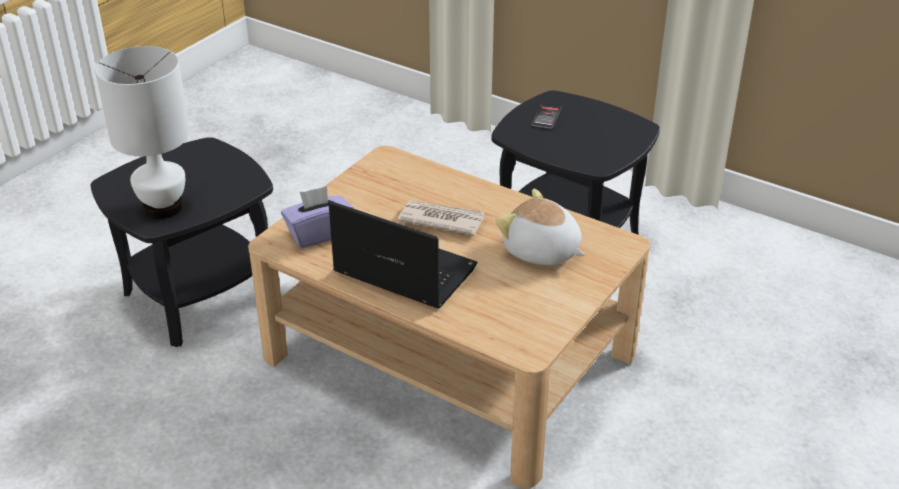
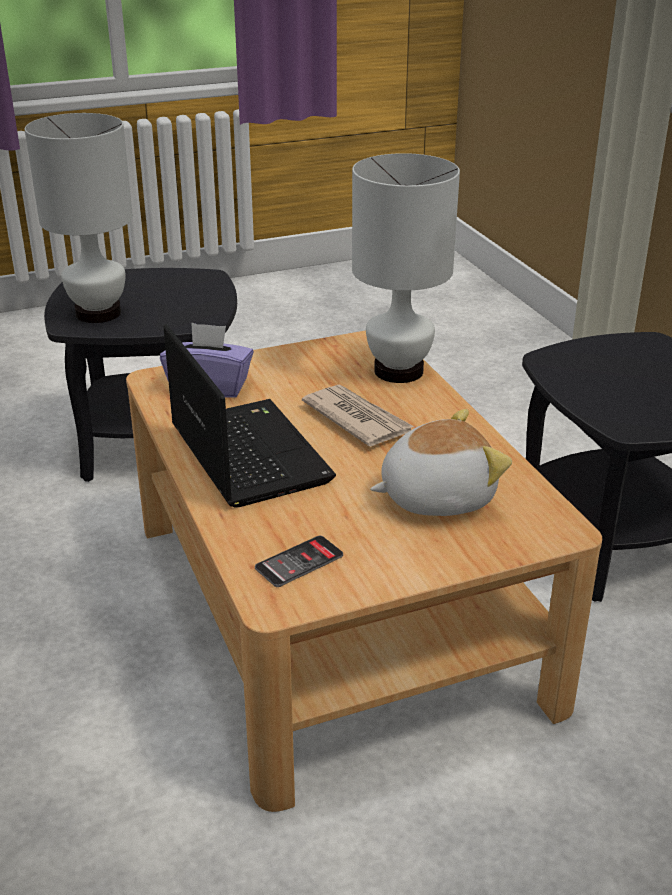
camera: 35 degrees right, 5 degrees down
(427, 175) = (399, 370): none -> white table lamp
(541, 251) = (435, 496): plush toy -> plush toy turned 90 degrees clockwise
(546, 117) = (617, 356): phone -> phone (299, 562)

